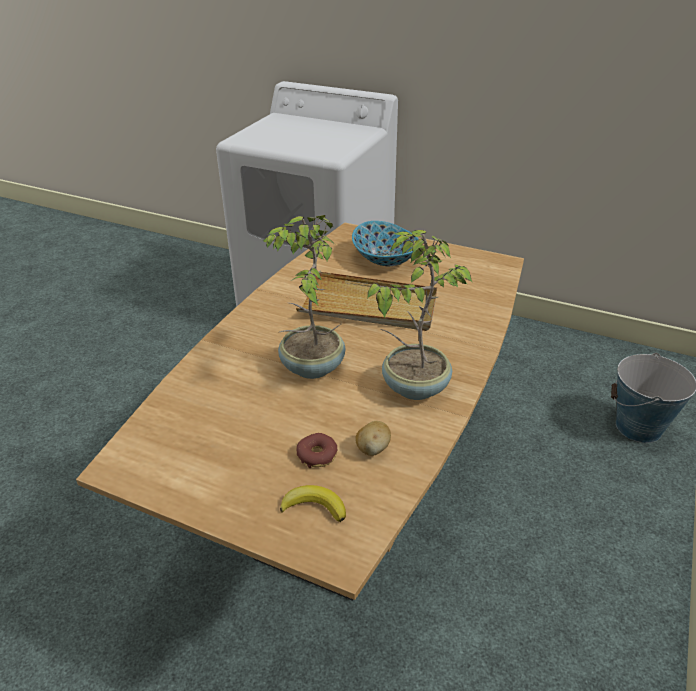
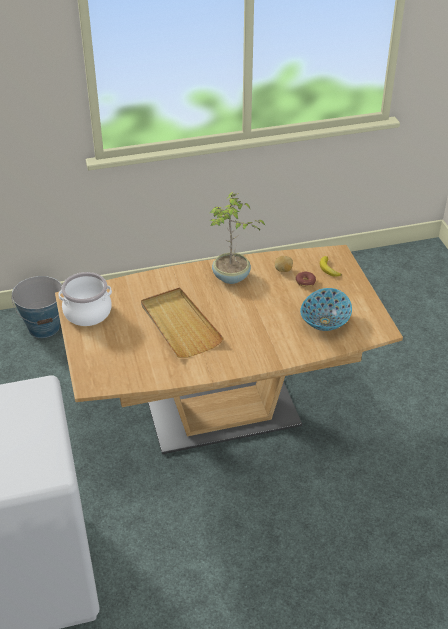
camera: 130 degrees left, 5 degrees up
(311, 367) = (256, 315): potted plant -> none
(385, 259) = (116, 347): bowl -> bowl (325, 321)
(463, 263) = (87, 312): none -> cooking pot

